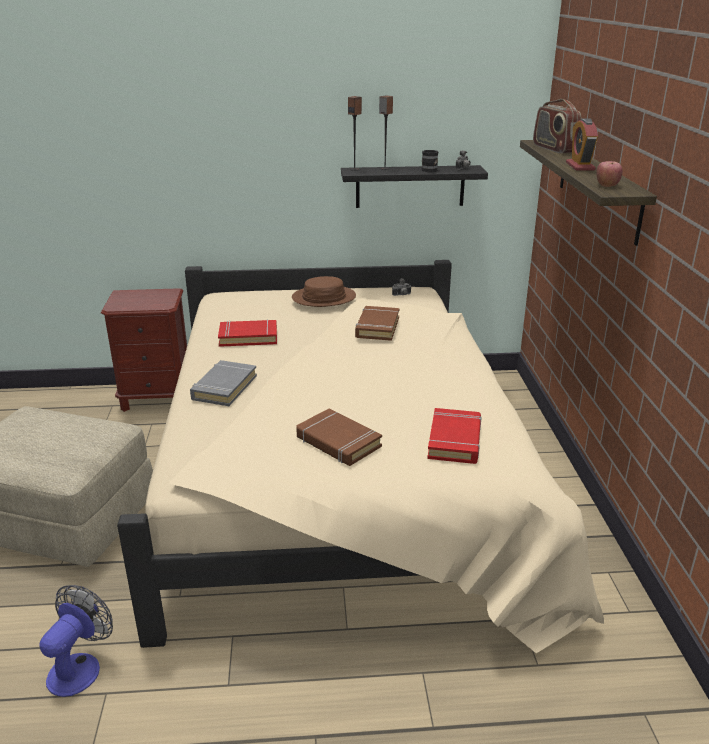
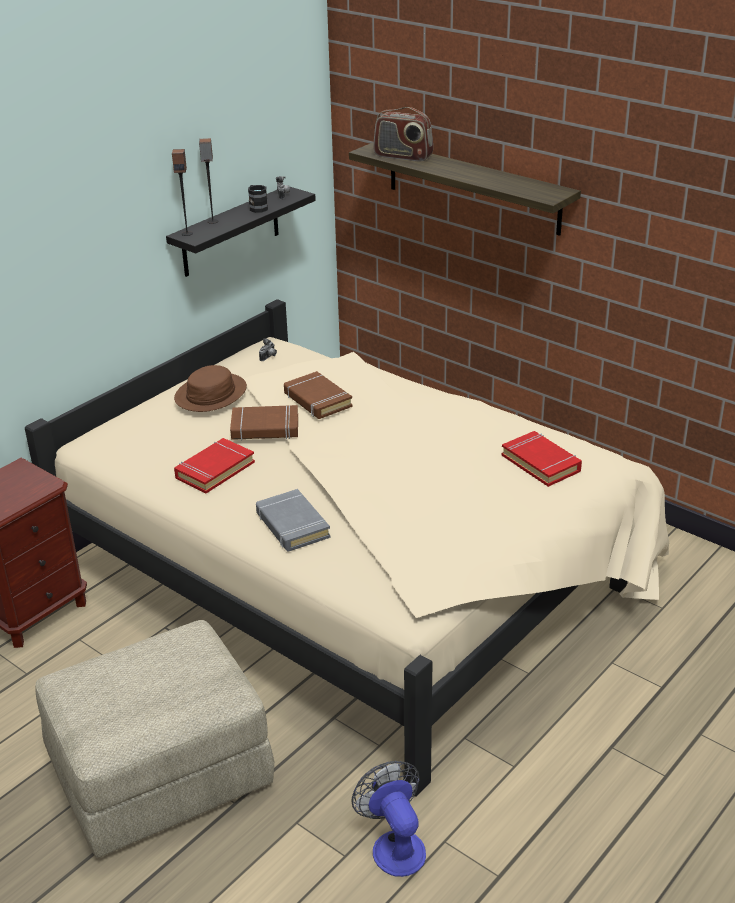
camera: 45 degrees left, 5 degrees up
(338, 442) = (472, 512): brown book -> brown book (265, 428)
(580, 166) = (469, 174): alarm clock -> none
(607, 185) = (531, 190): apple -> none

